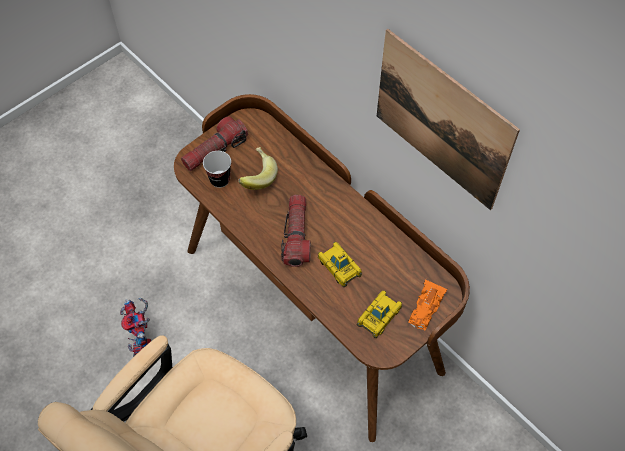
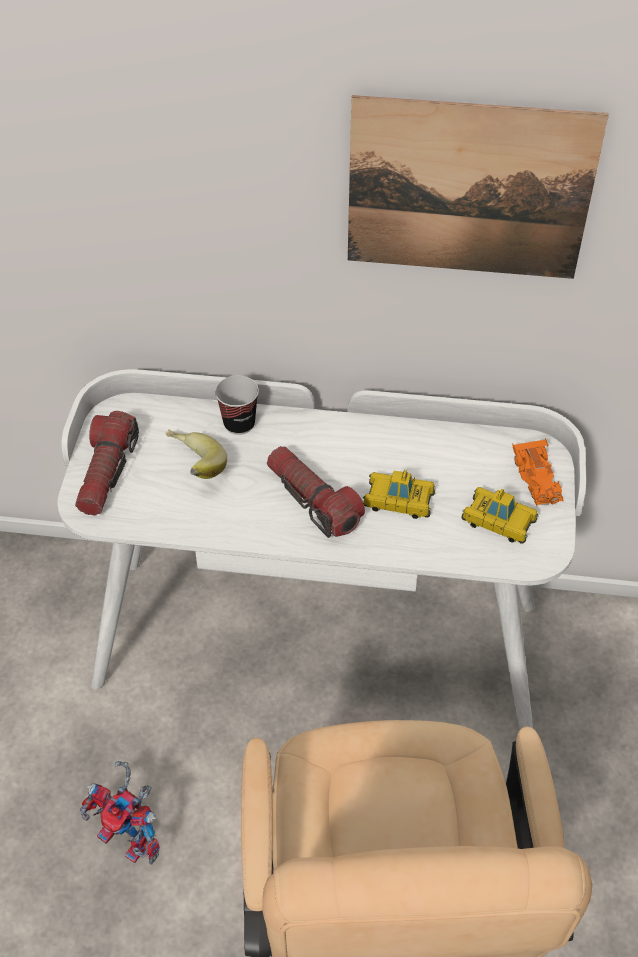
camera: 40 degrees left, 10 degrees down
(220, 179) = (148, 501): cup -> cup (239, 424)
(313, 307) = (319, 640): brown desk -> white desk
(379, 316) = (498, 521): toy car -> toy car turned 120 degrees clockwise

